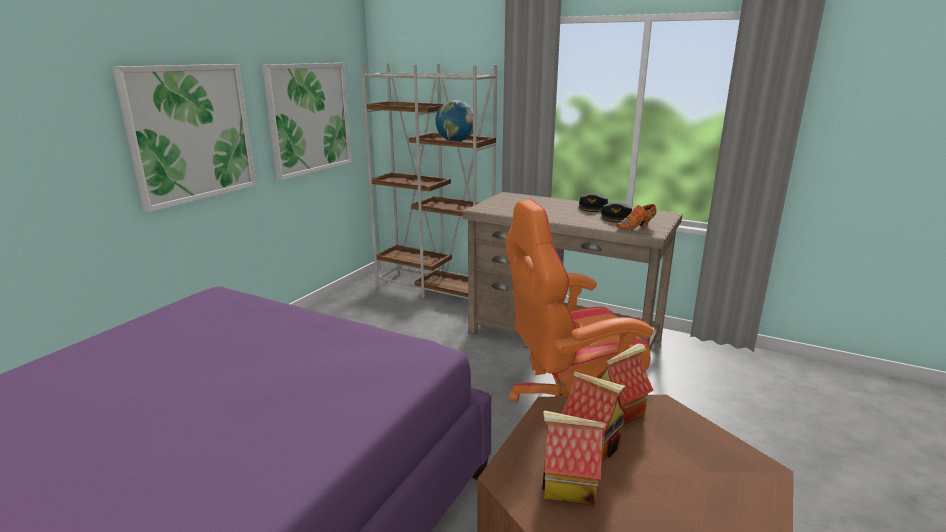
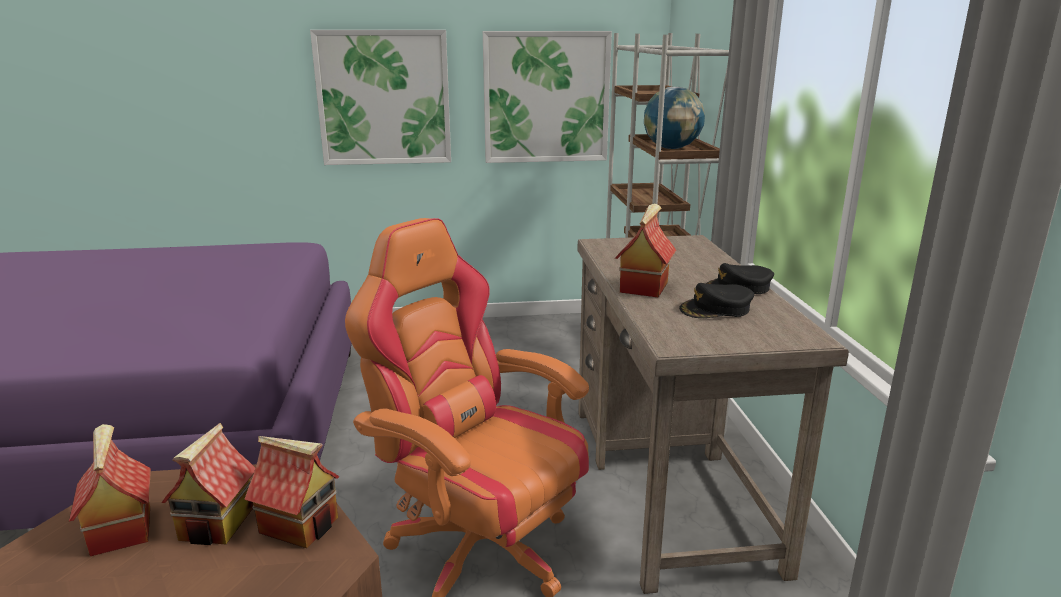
camera: 55 degrees right, 0 degrees up
(568, 218) = (643, 287): none -> toy house
(636, 227) = (684, 330): orange shoe -> none

